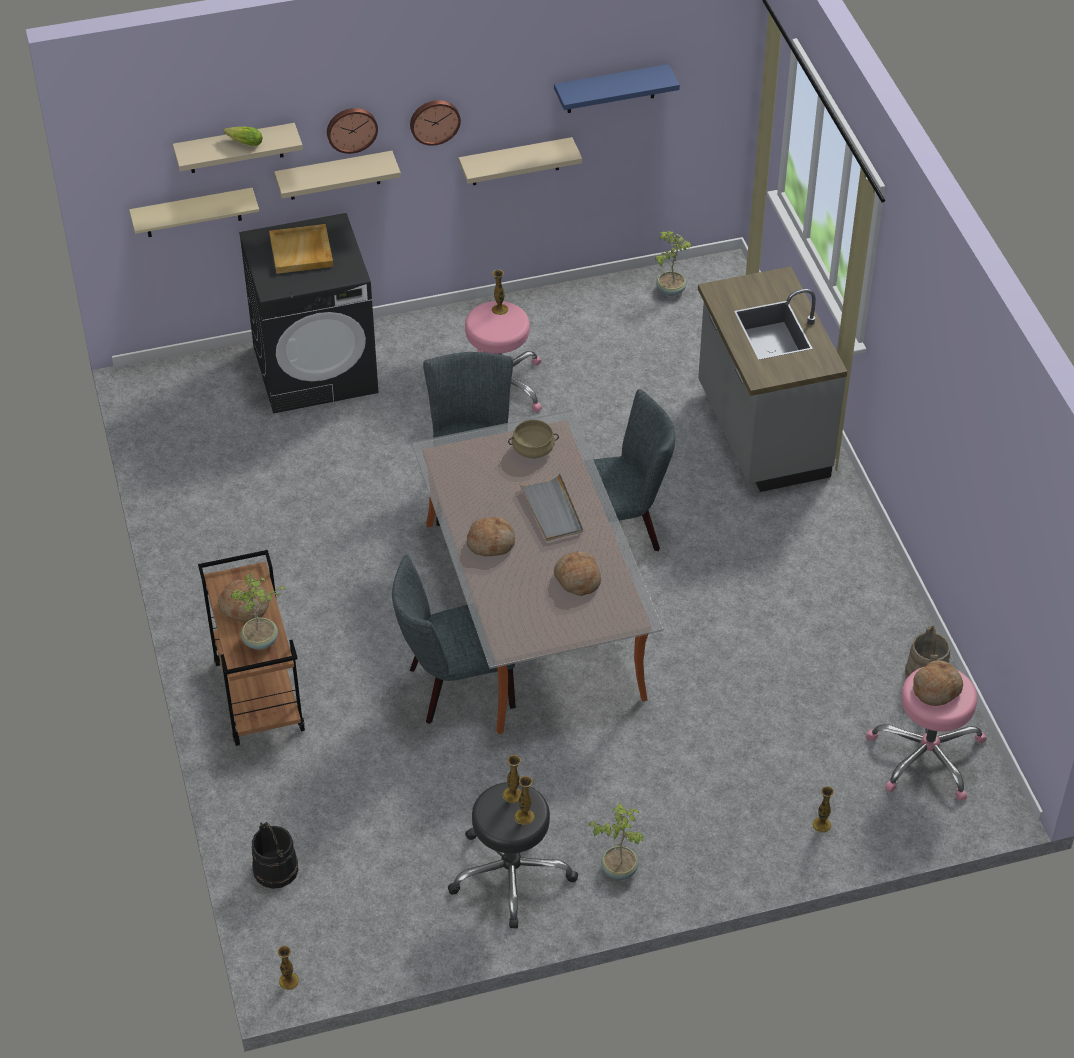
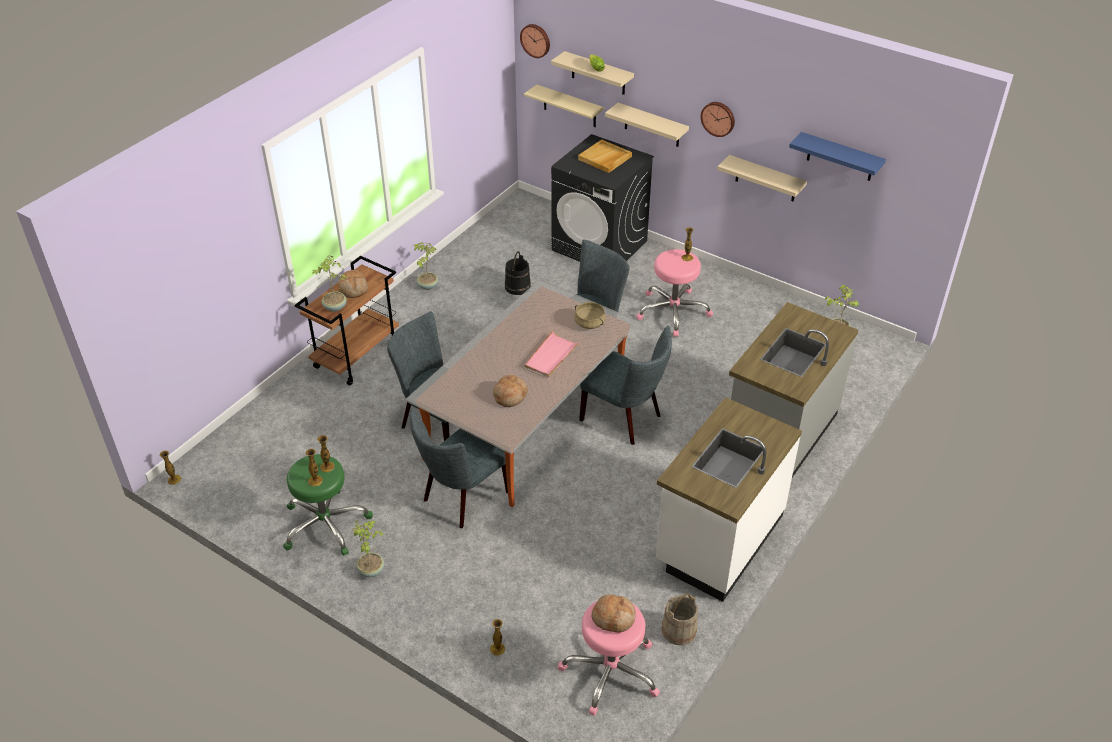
camera: 50 degrees right, 5 degrees down
(204, 560) = (427, 286): none -> potted plant
(276, 869) = (246, 430): black bucket -> black bucket (518, 287)
(351, 129) = (666, 96): wall clock -> wall clock (536, 40)
(491, 542) = (499, 347): bread -> none
(511, 873) = (325, 524): black stool -> green stool
(552, 510) = (551, 356): grey tray -> pink tray
(593, 734) = (462, 498): none -> grey chair
(847, 572) = (718, 539): none -> white counter

